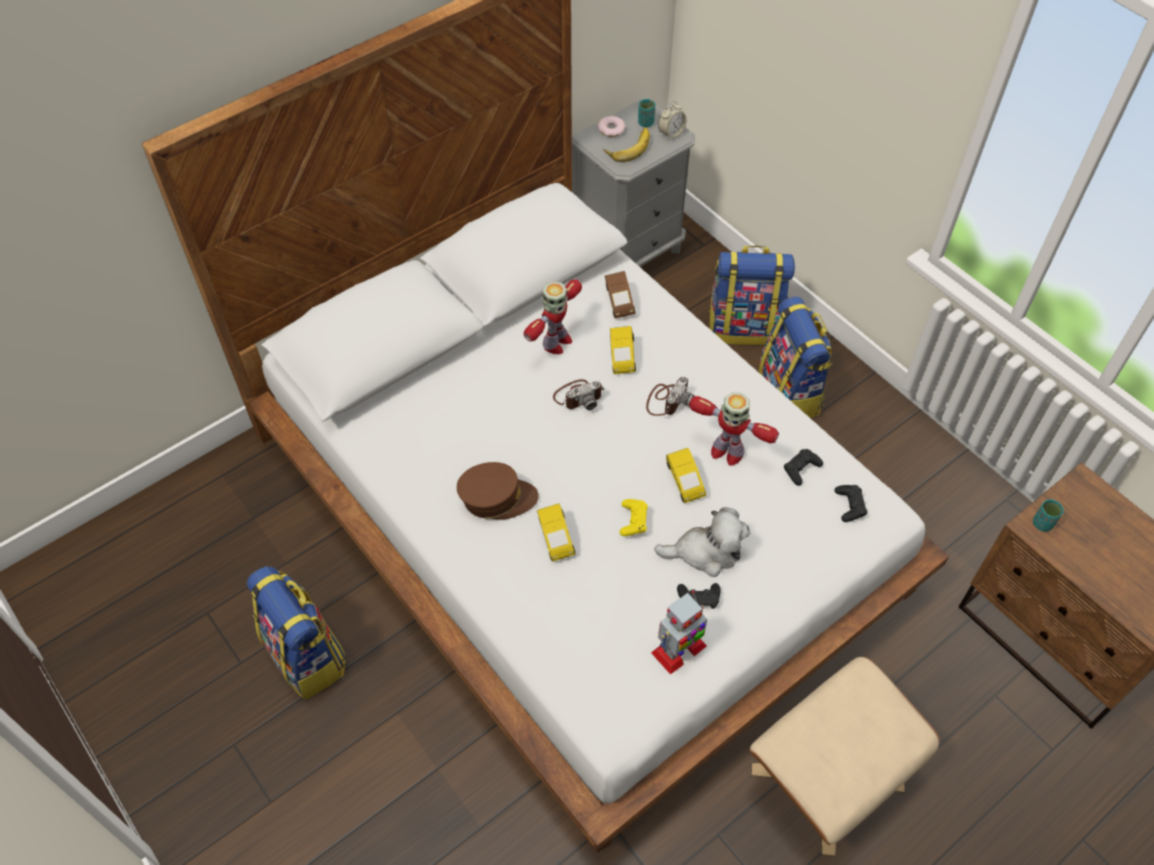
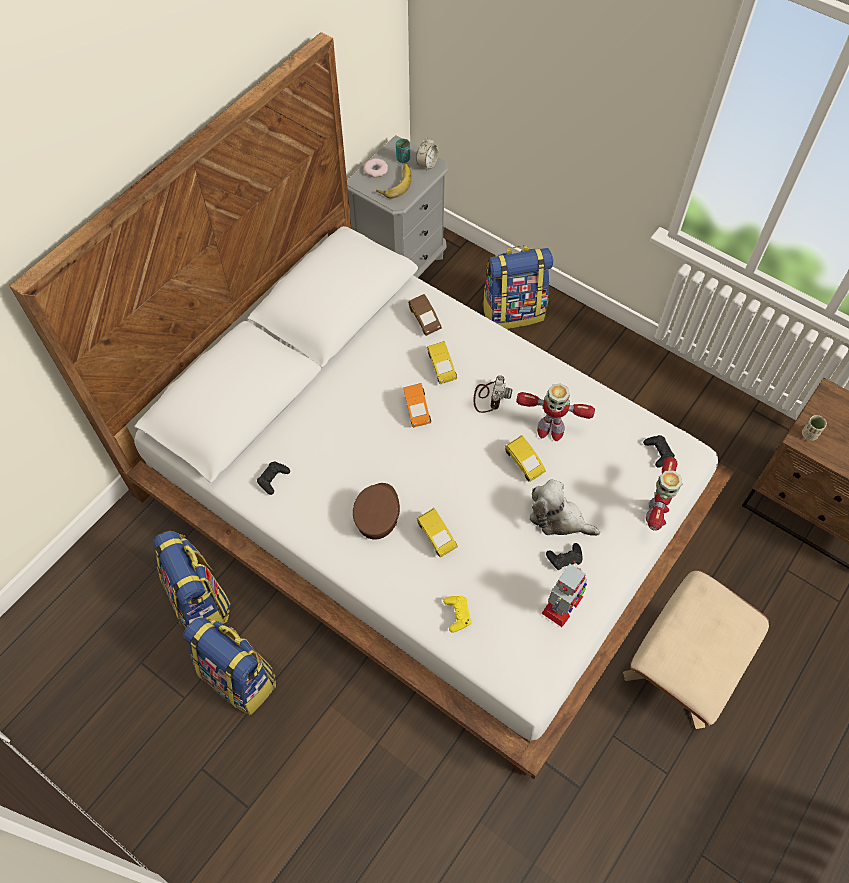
camera: 15 degrees left, 5 degrees up
(497, 498) = (377, 514): brown cap -> brown cap turned 60 degrees counterclockwise
(556, 342) = (383, 367): toy robot -> toy robot (655, 514)
(578, 396) = (416, 410): camera -> orange toy car
(633, 520) = (494, 506): yellow game controller -> yellow game controller (457, 614)
(705, 552) = (558, 518): plush toy -> plush toy turned 135 degrees counterclockwise
(790, 393) = (565, 360): backpack -> backpack (200, 601)
(801, 469) = (612, 431): black game controller -> black game controller (273, 479)
(1042, 523) = (809, 434): turquoise cup -> beige cup

